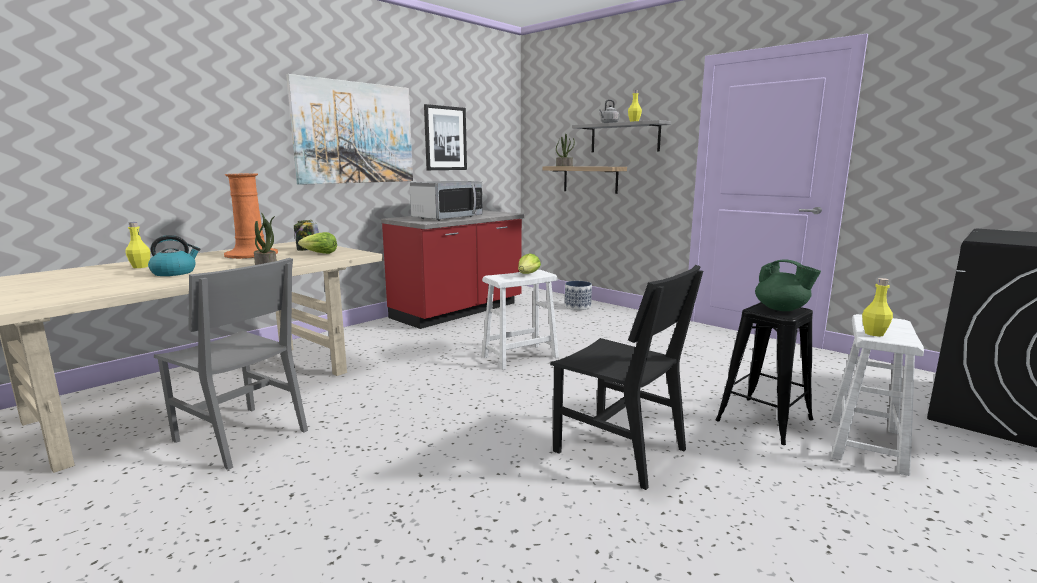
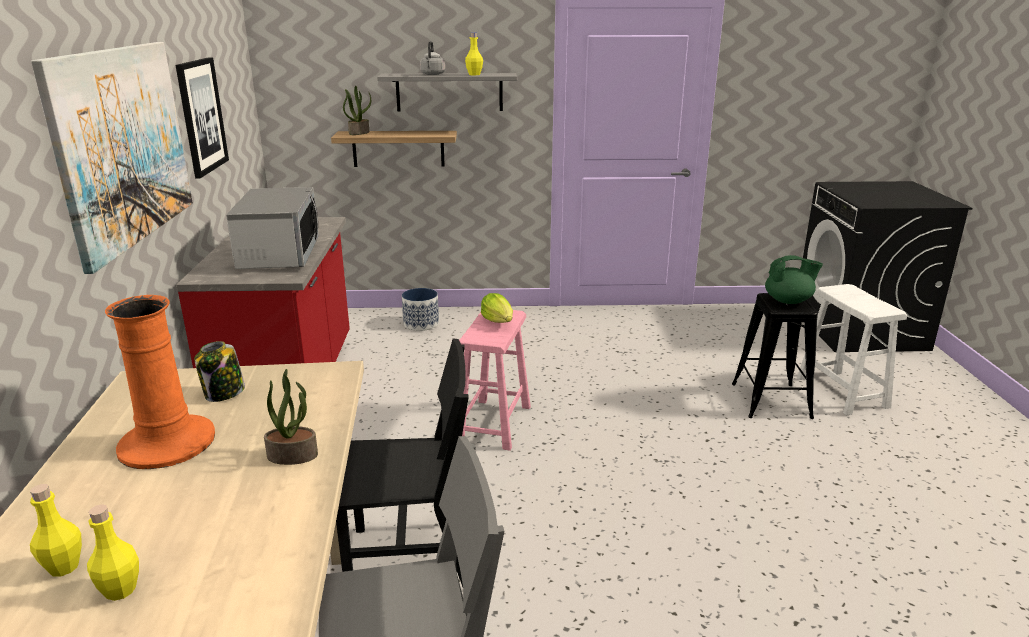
camera: 45 degrees left, 10 degrees up
(175, 273) = (200, 543): kettle -> none
(319, 253) = (273, 395): lettuce -> none
(520, 356) = (493, 424): white stool -> pink stool
(619, 450) = (747, 486): black chair -> black chair (411, 559)
(874, 334) = (867, 308): yellow bottle -> yellow bottle (120, 590)

